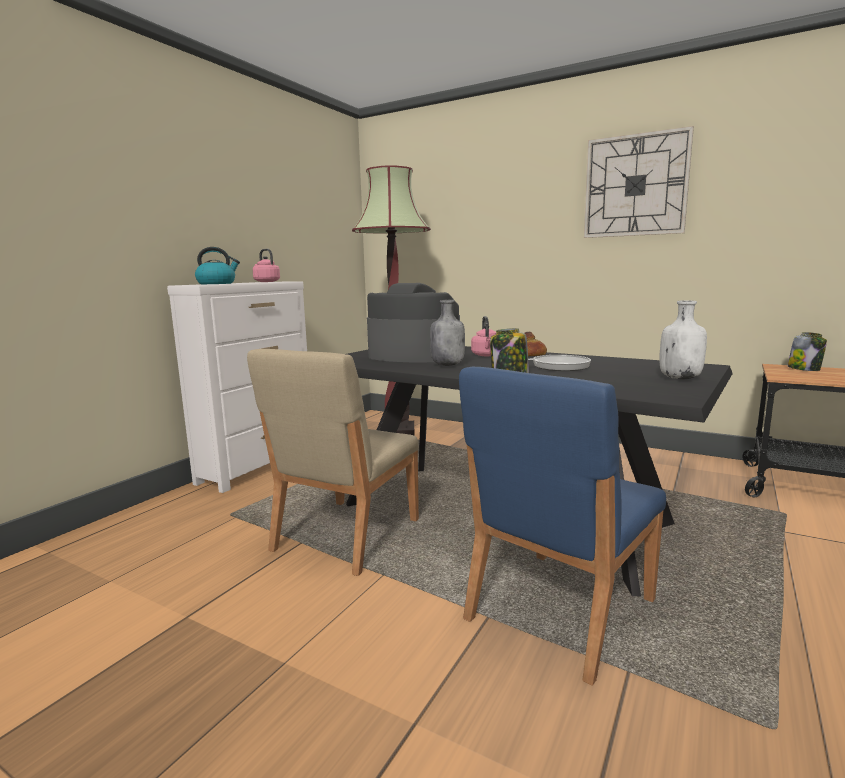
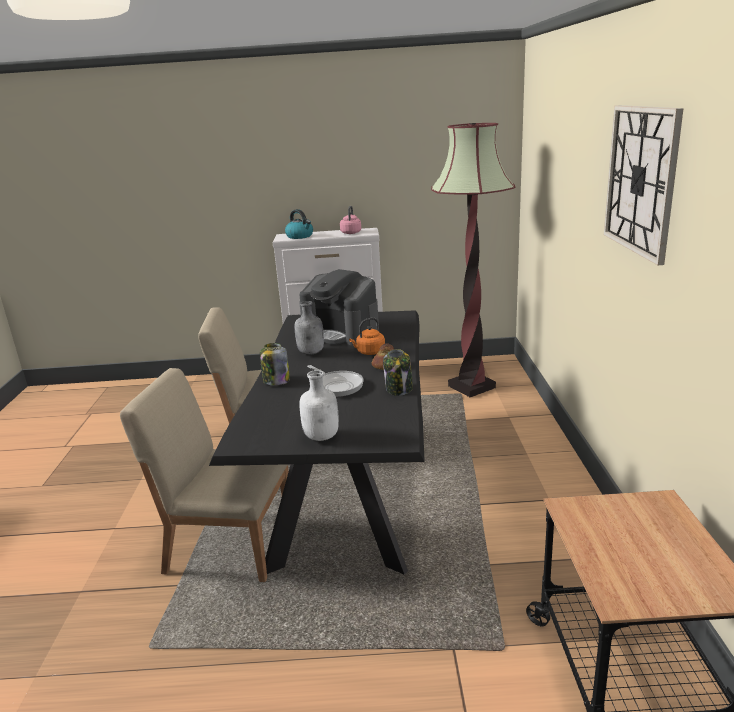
camera: 60 degrees right, 10 degrees up
(413, 356) = (341, 333): coffee machine -> coffee machine turned 135 degrees clockwise
(486, 355) = (369, 352): pink kettle -> orange kettle
(558, 610) = (229, 545): blue chair -> beige chair
(804, 369) = (666, 522): jar -> jar (399, 389)

